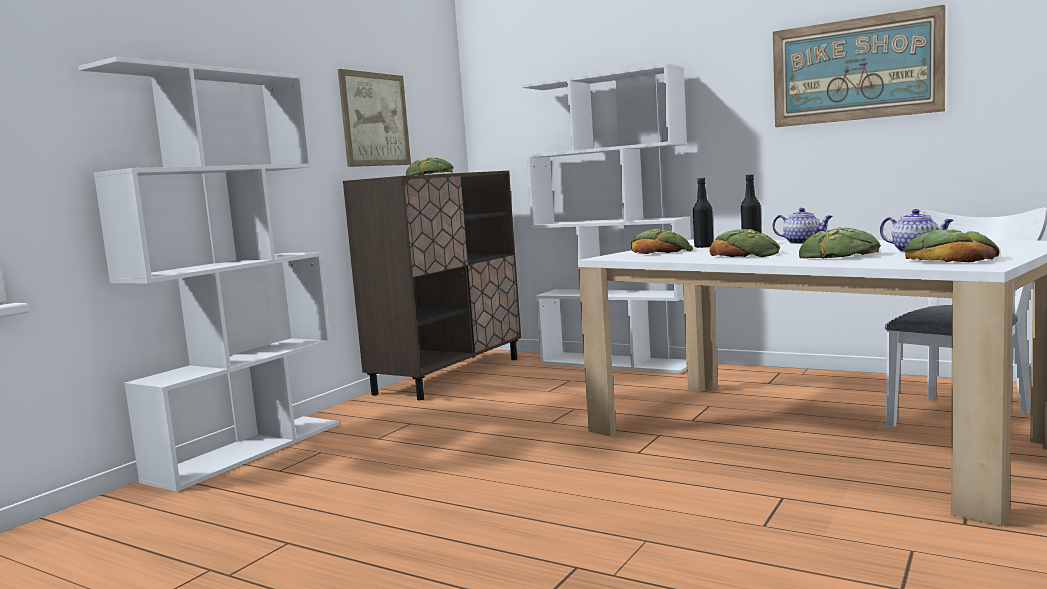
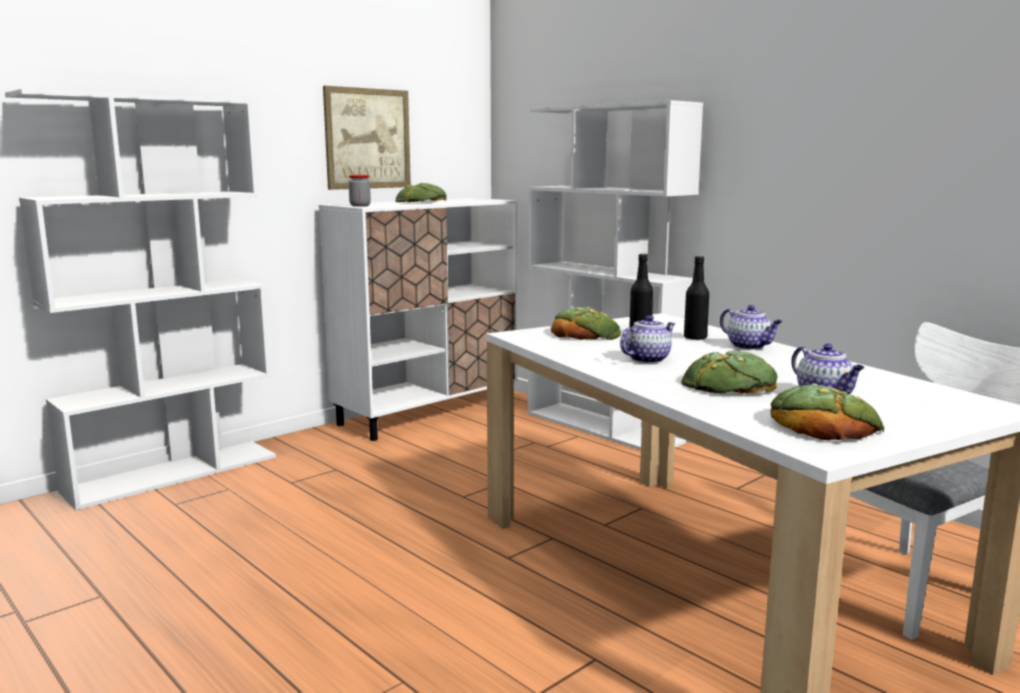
camera: 15 degrees right, 5 degrees up
(390, 176) = (360, 206): none -> jar
(449, 375) = (428, 413): brown cabinet -> white cabinet
(745, 254) = (647, 359): bread -> teapot
(855, 69) = (894, 126): picture -> none

